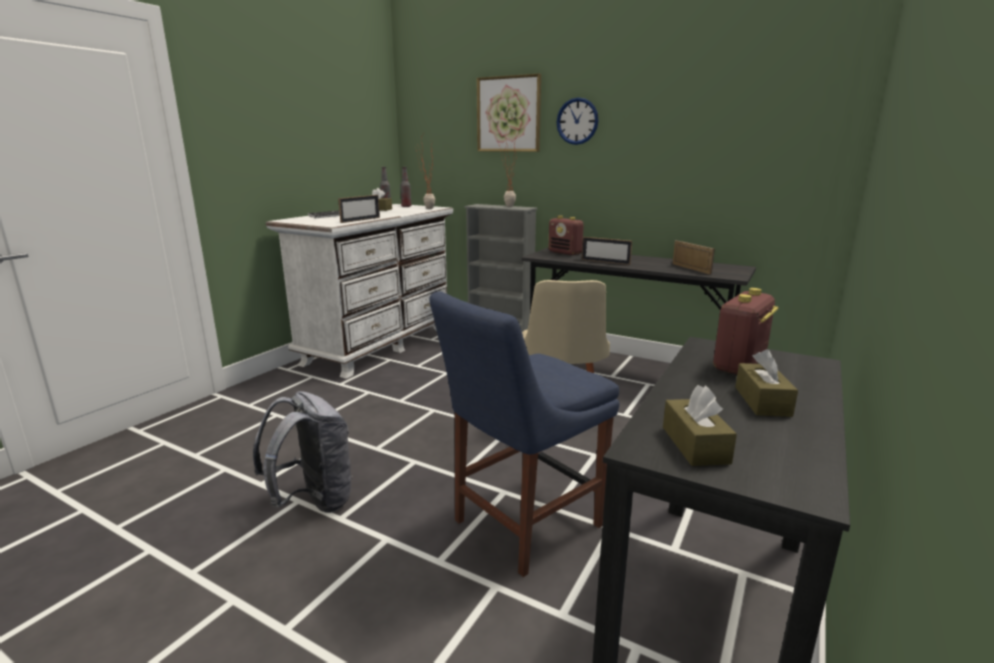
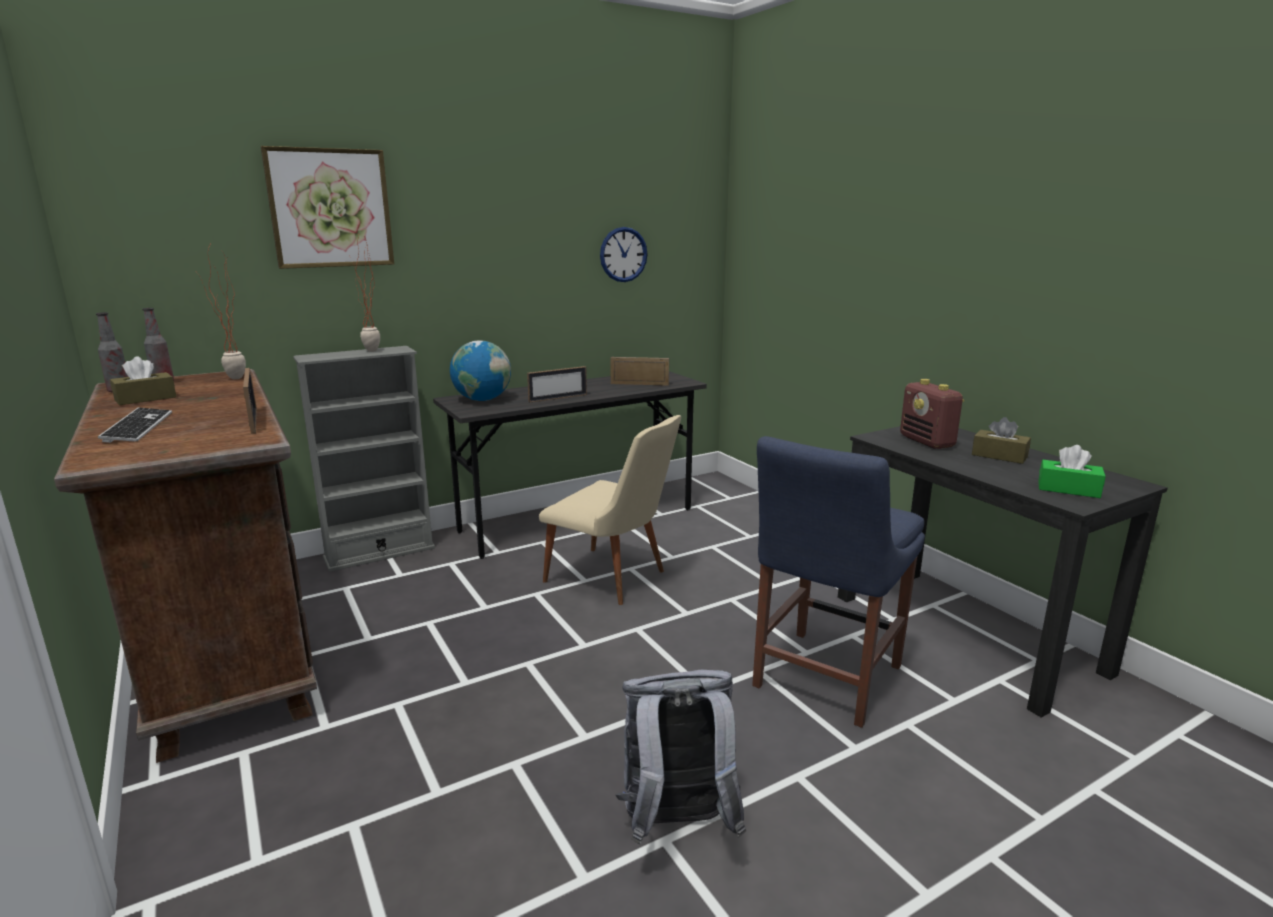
camera: 60 degrees left, 0 degrees up
(378, 346) = (227, 652): white dresser -> brown dresser
(521, 525) = (823, 679): blue chair -> blue chair turned 45 degrees clockwise
(565, 253) = (482, 400): radio -> globe
(577, 121) = (446, 220): wall clock -> wall clock (623, 254)
(695, 445) = (1068, 489): brown tissue box -> green tissue box

